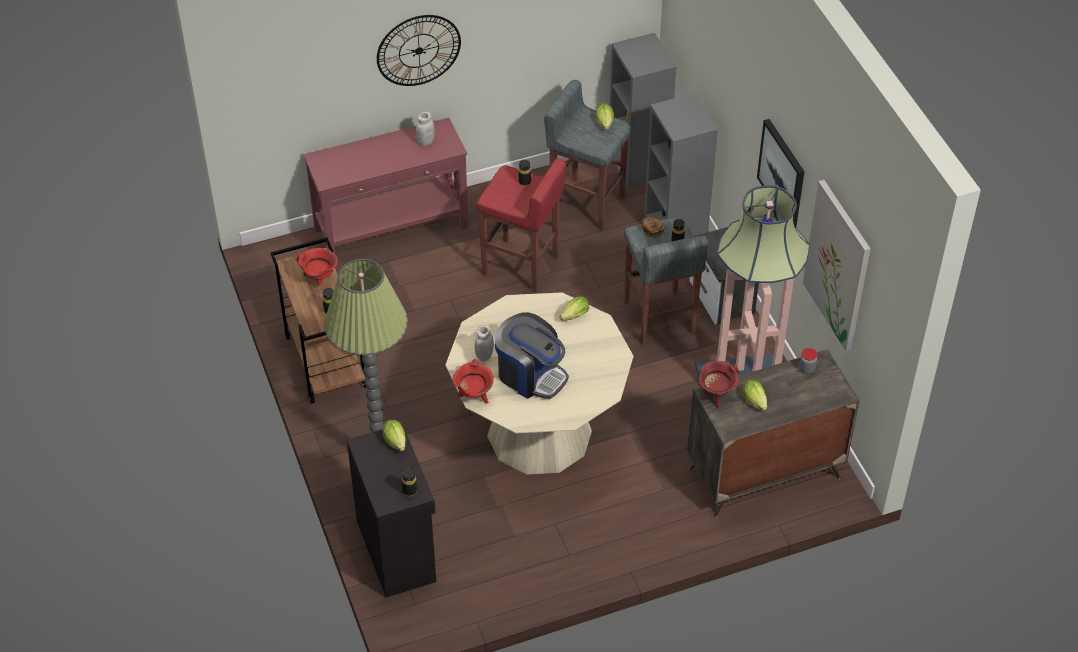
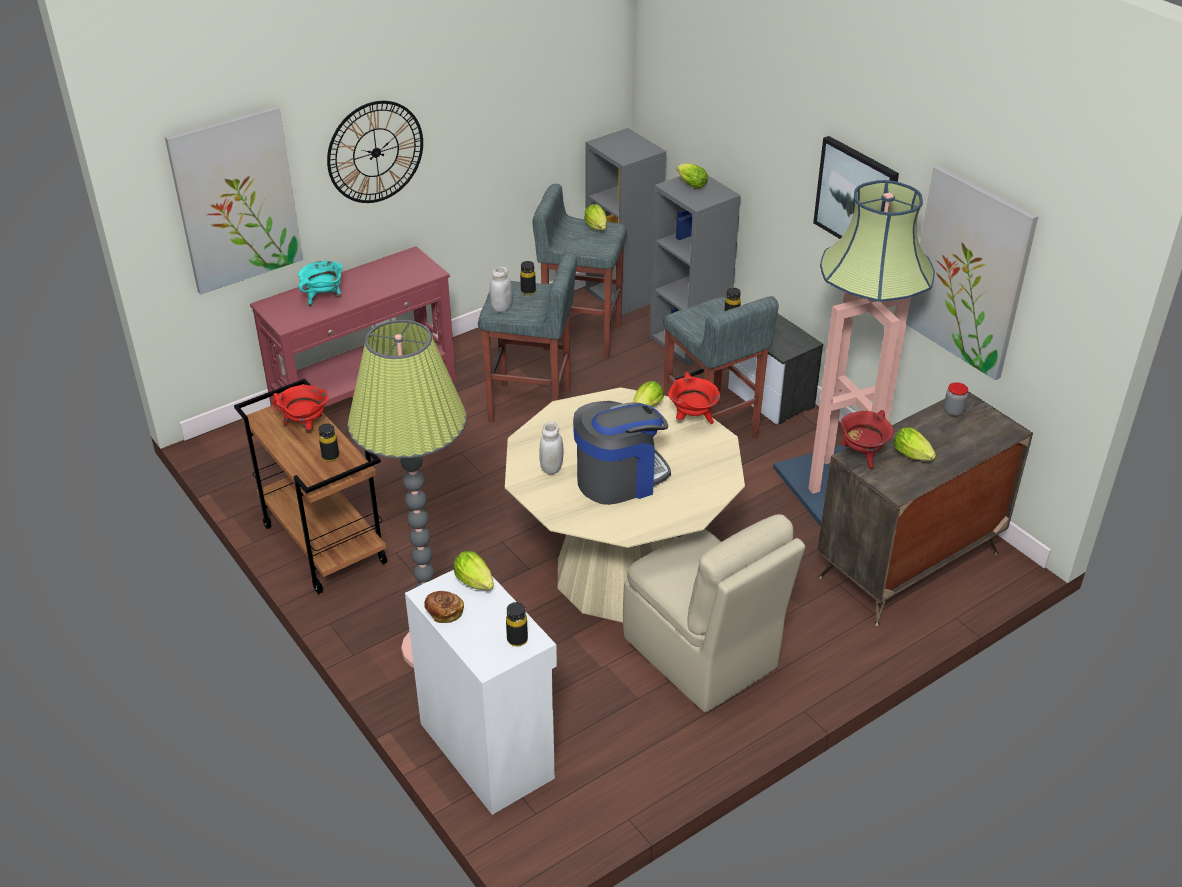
camera: 15 degrees left, 10 degrees down
(299, 83) = (236, 200): none -> picture
(361, 159) = (324, 298): none -> turquoise cooking pot
(397, 550) = (488, 748): black cabinet -> white cabinet
(425, 141) = (396, 271): white jar -> white jar (501, 308)
(474, 395) = (556, 514): red cooking pot -> red cooking pot (692, 419)
(521, 267) = (531, 406): red stool -> grey stool
(530, 375) = (619, 478): coffee machine -> coffee machine turned 45 degrees counterclockwise
(574, 513) = (702, 655): none -> beige chair
(652, 230) = (697, 313): bread -> bread (444, 612)
(680, 109) = (690, 184): none -> lettuce

